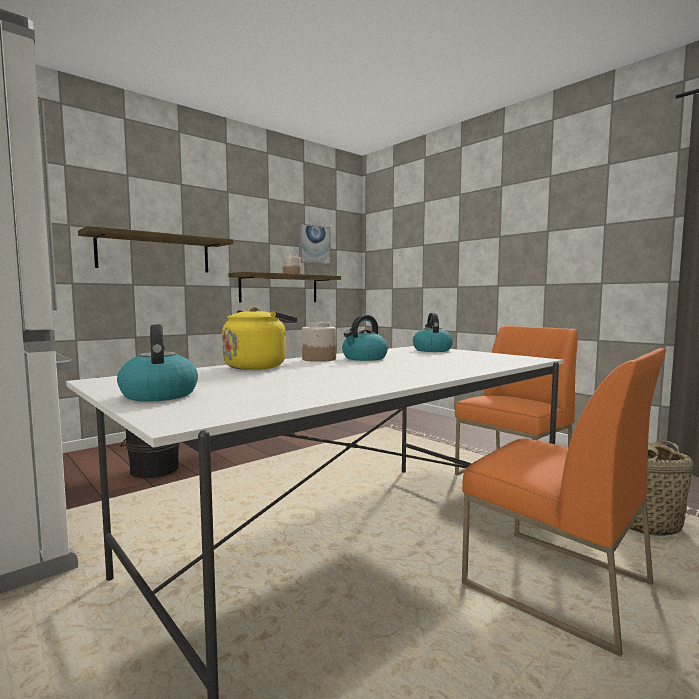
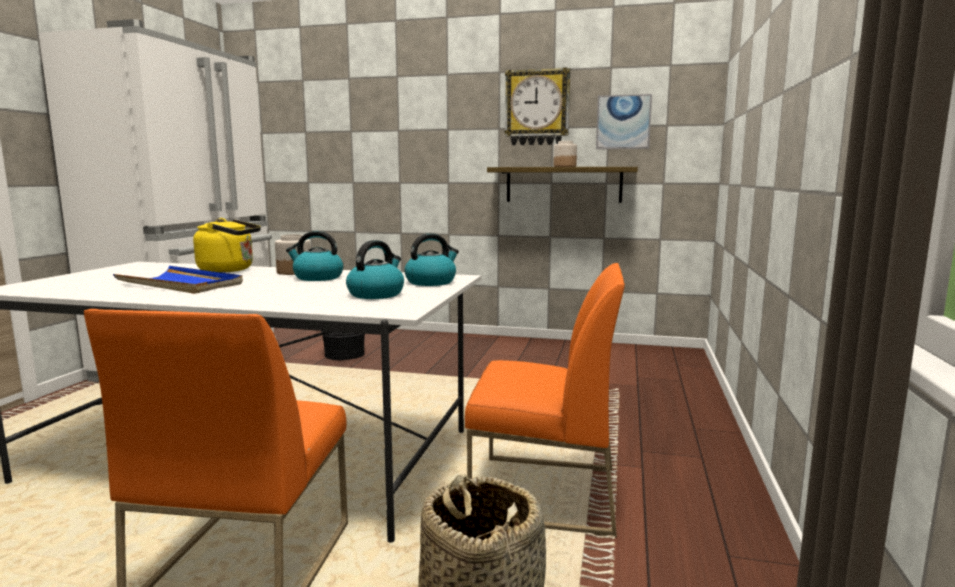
camera: 55 degrees right, 5 degrees up
(155, 253) = (418, 151): shelf -> none
(159, 395) = (86, 276): kettle -> kettle (376, 294)
(259, 226) = (537, 108): none -> wall clock
(323, 377) = (181, 284): none -> blue tray

